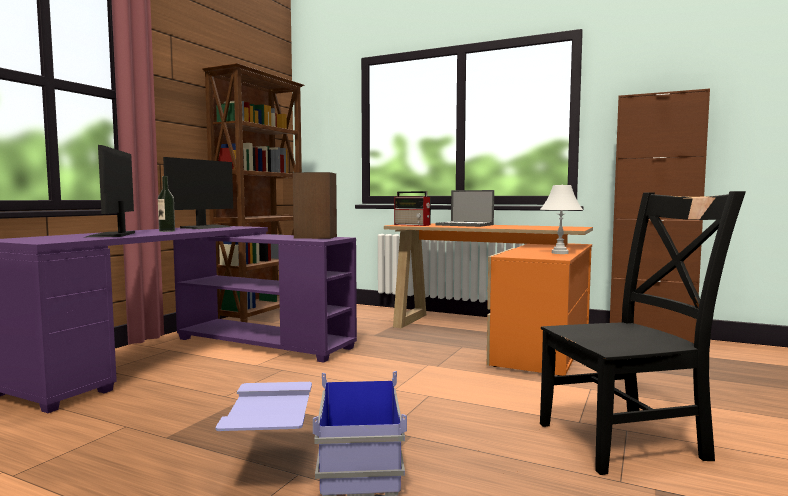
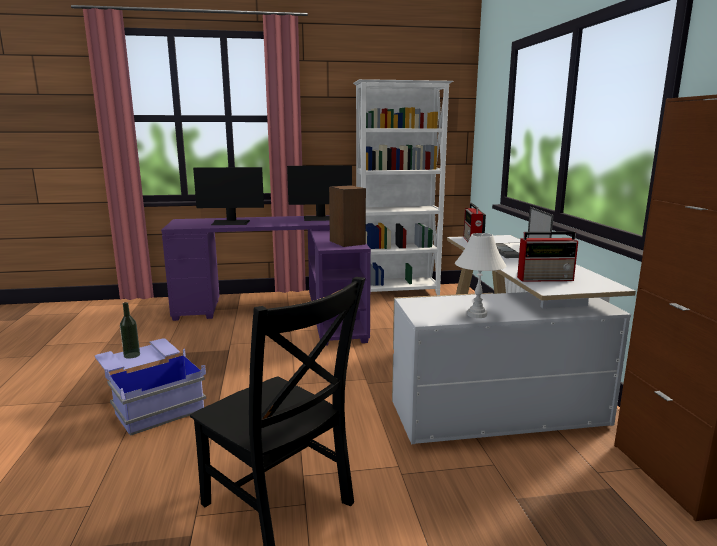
camera: 55 degrees right, 10 degrees up
(112, 235) = (230, 223): monitor -> monitor turned 135 degrees counterclockwise
(167, 231) = (274, 221): bottle -> bottle (132, 355)
(262, 315) = (398, 292): brown bookcase -> white bookcase
(497, 336) = (498, 384): orange desk -> white desk
(547, 228) = (546, 278): none -> radio

